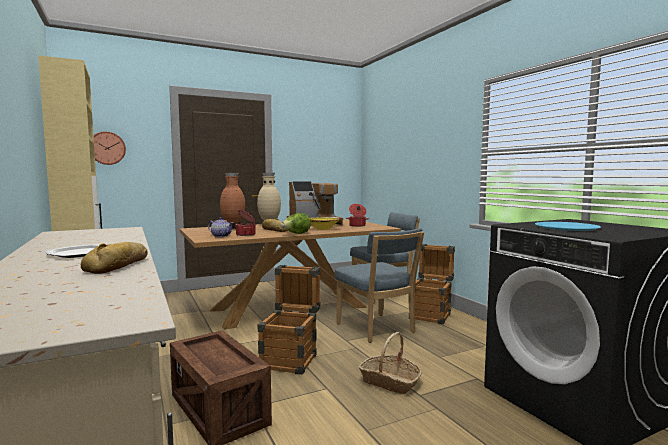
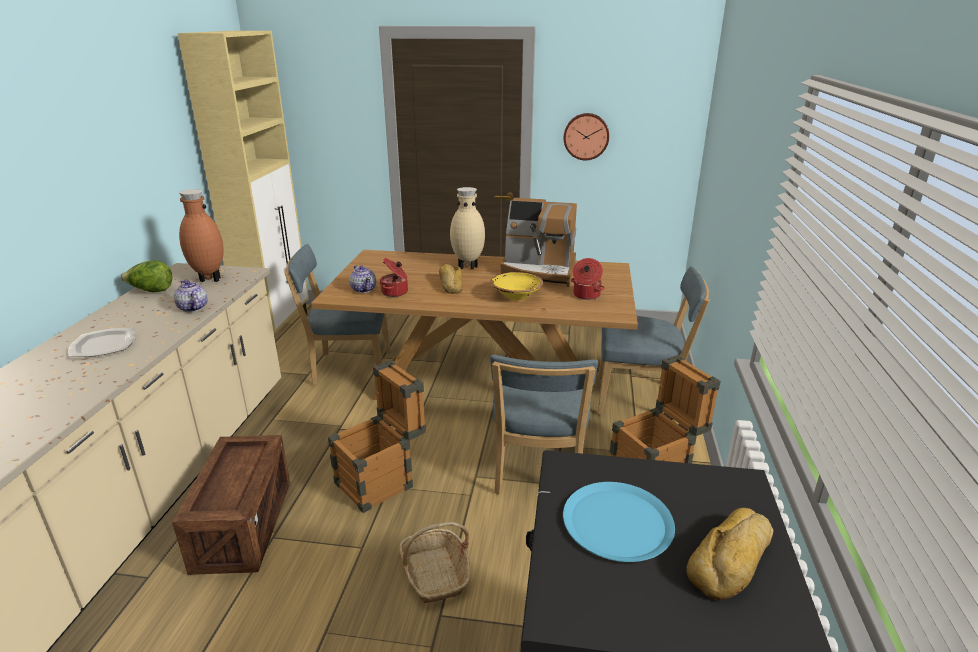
camera: 35 degrees right, 20 degrees up
(107, 148) = (309, 122): wall clock -> wall clock (586, 136)
(119, 265) = (77, 392): bread -> bread (733, 560)
(122, 238) = (192, 308): none -> teapot
(180, 321) = (348, 368): none -> blue chair
(233, 229) = (412, 266): brown vase -> brown vase (208, 280)
(296, 234) = (453, 306): lettuce -> lettuce (151, 291)

